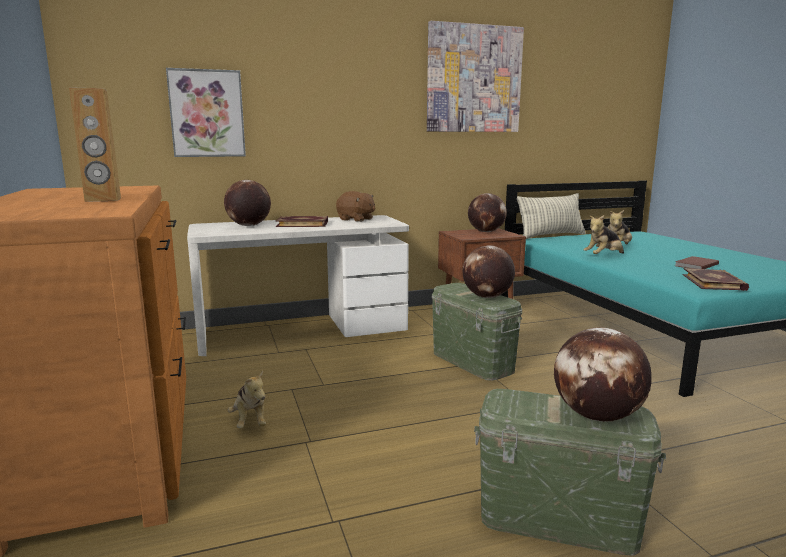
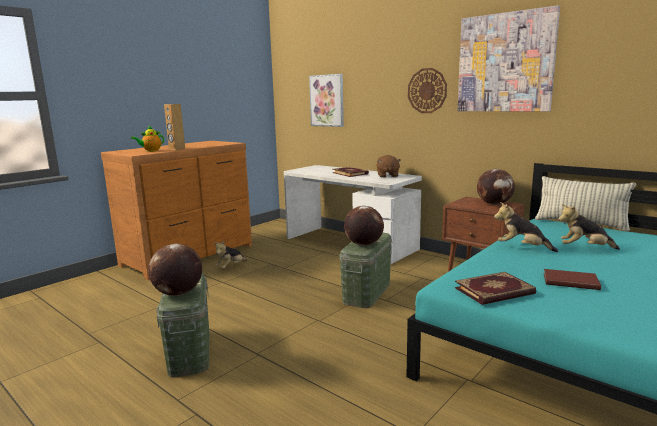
camera: 60 degrees right, 0 degrees up
(79, 207) = (151, 151): none -> teapot
(248, 225) = (326, 170): globe -> none
(384, 105) = (427, 90): none -> wall clock

